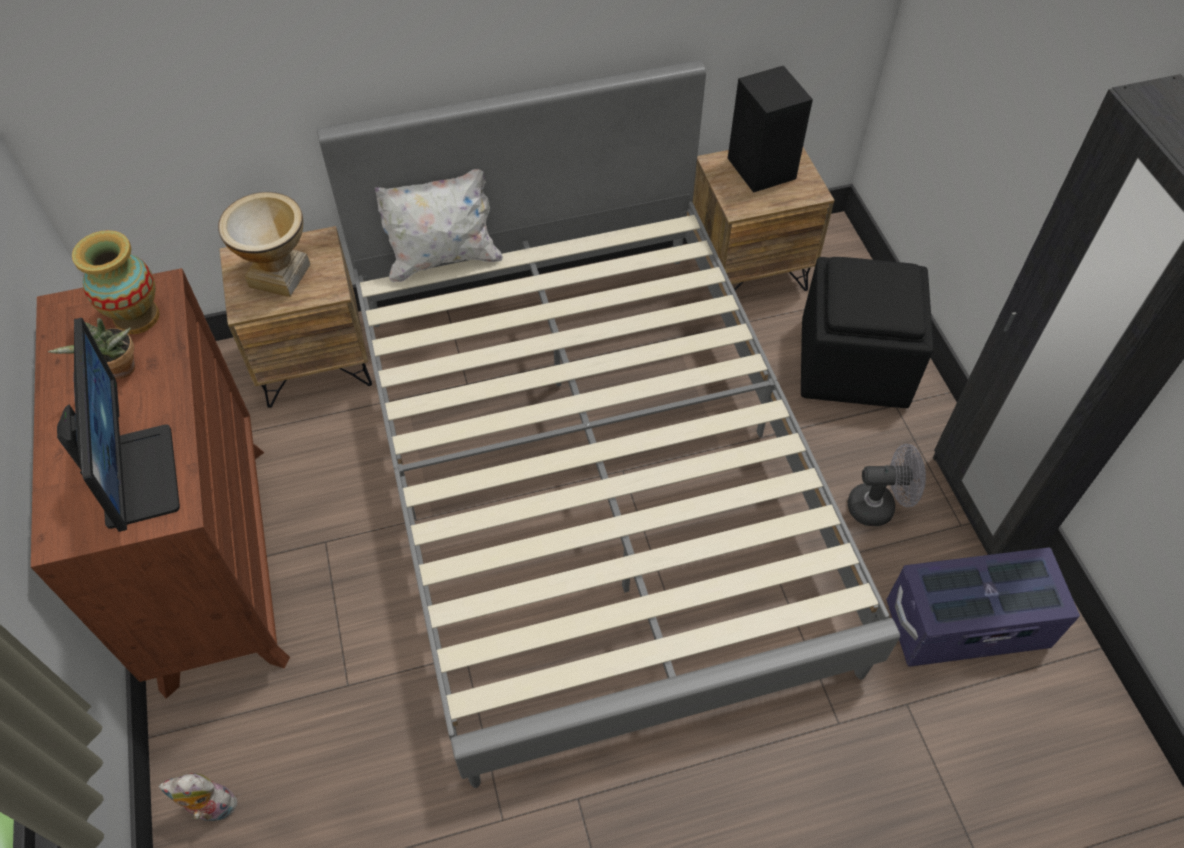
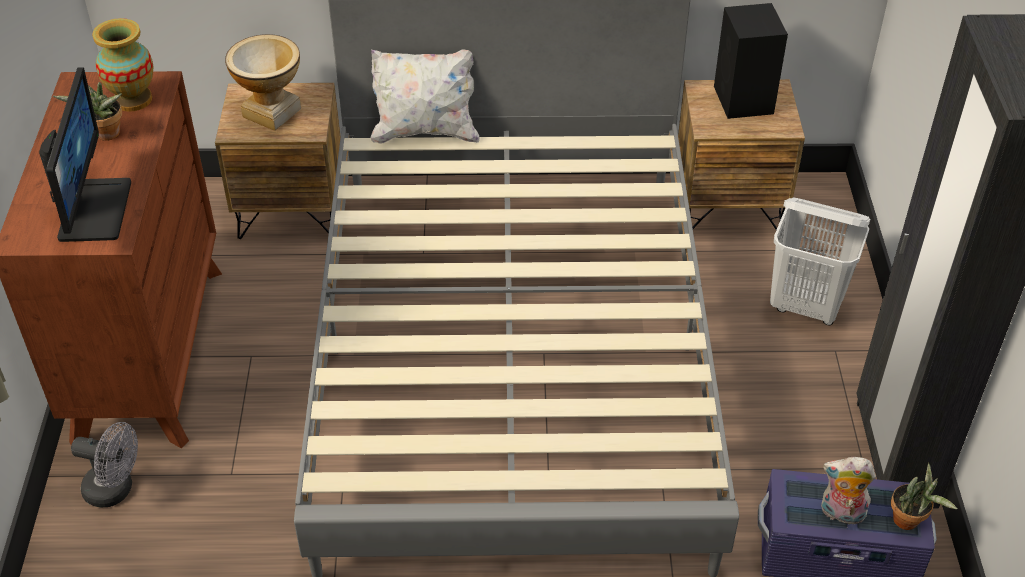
camera: 15 degrees right, 10 degrees down
(211, 809) = (82, 543): plush toy -> plush toy (841, 514)
(854, 363) = (806, 306): black ottoman -> white laundry basket
(878, 506) = (785, 434): grey fan -> grey fan (116, 490)
(1048, 592) = (909, 521): none -> potted plant

